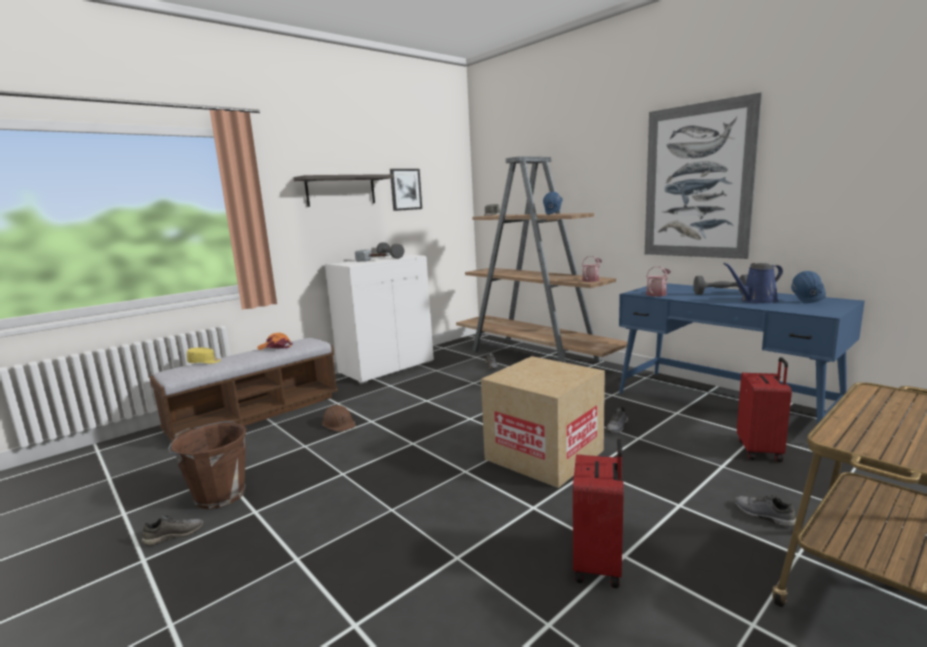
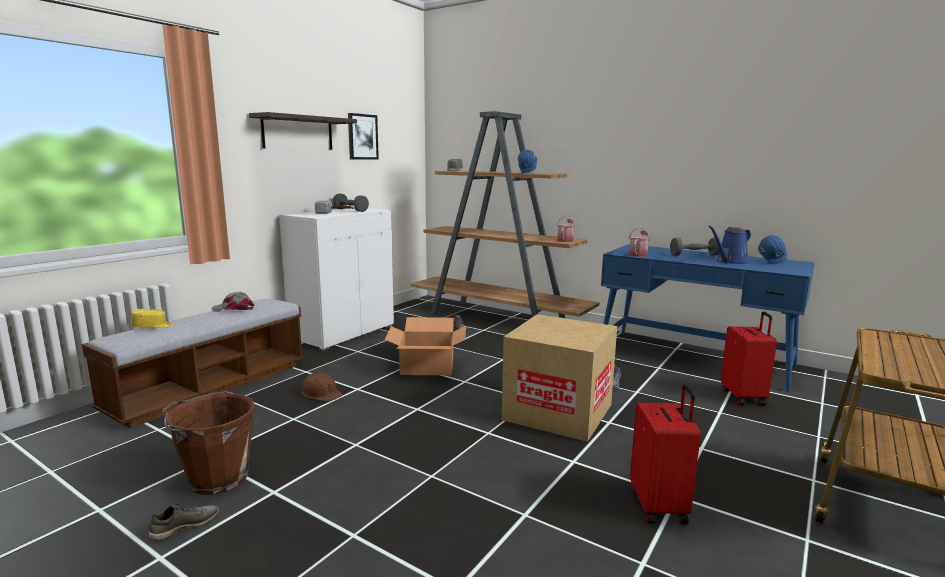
camera: 15 degrees left, 0 degrees up
(275, 347) = (234, 309): orange cap -> grey cap
(443, 402) = (427, 366): none -> cardboard box
(697, 182) = (669, 150): picture -> none
(763, 515) = (772, 451): grey shoe -> none

